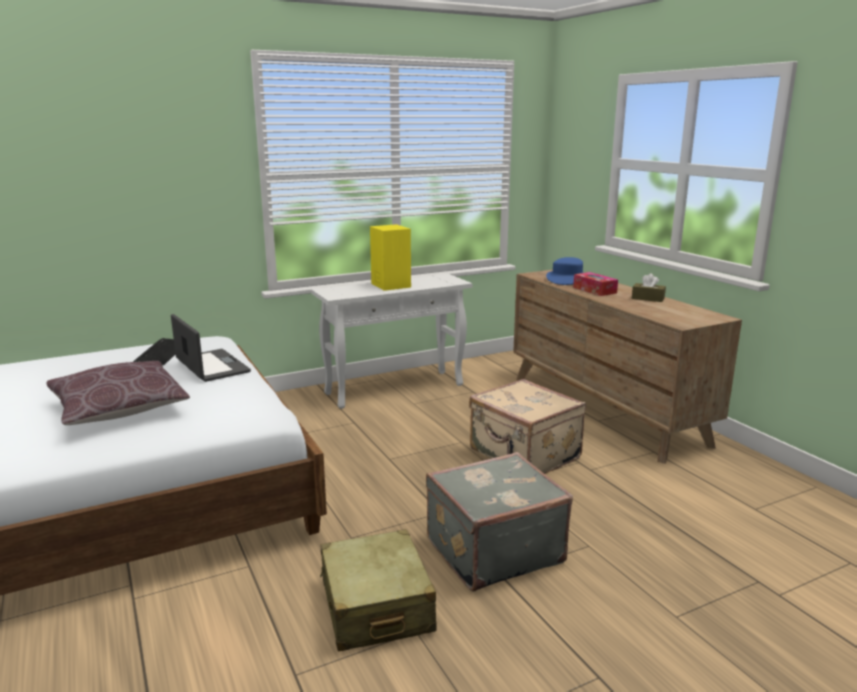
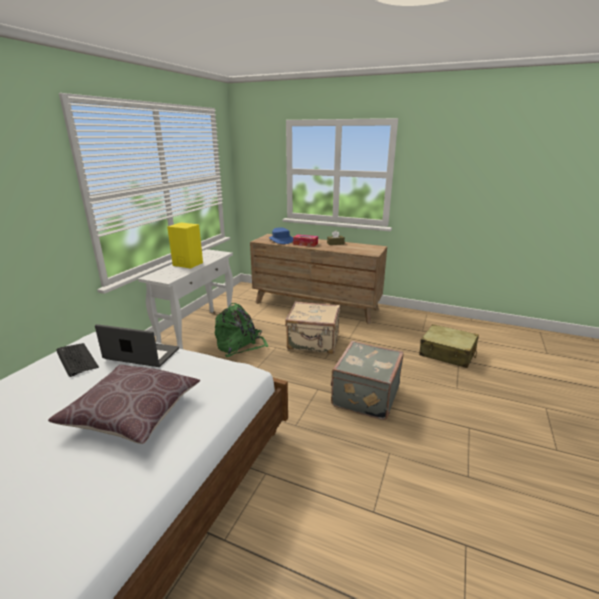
camera: 40 degrees left, 5 degrees up
(376, 606) = (357, 452): beige suitcase -> beige suitcase (447, 353)
(418, 423) = (240, 345): none -> green backpack

